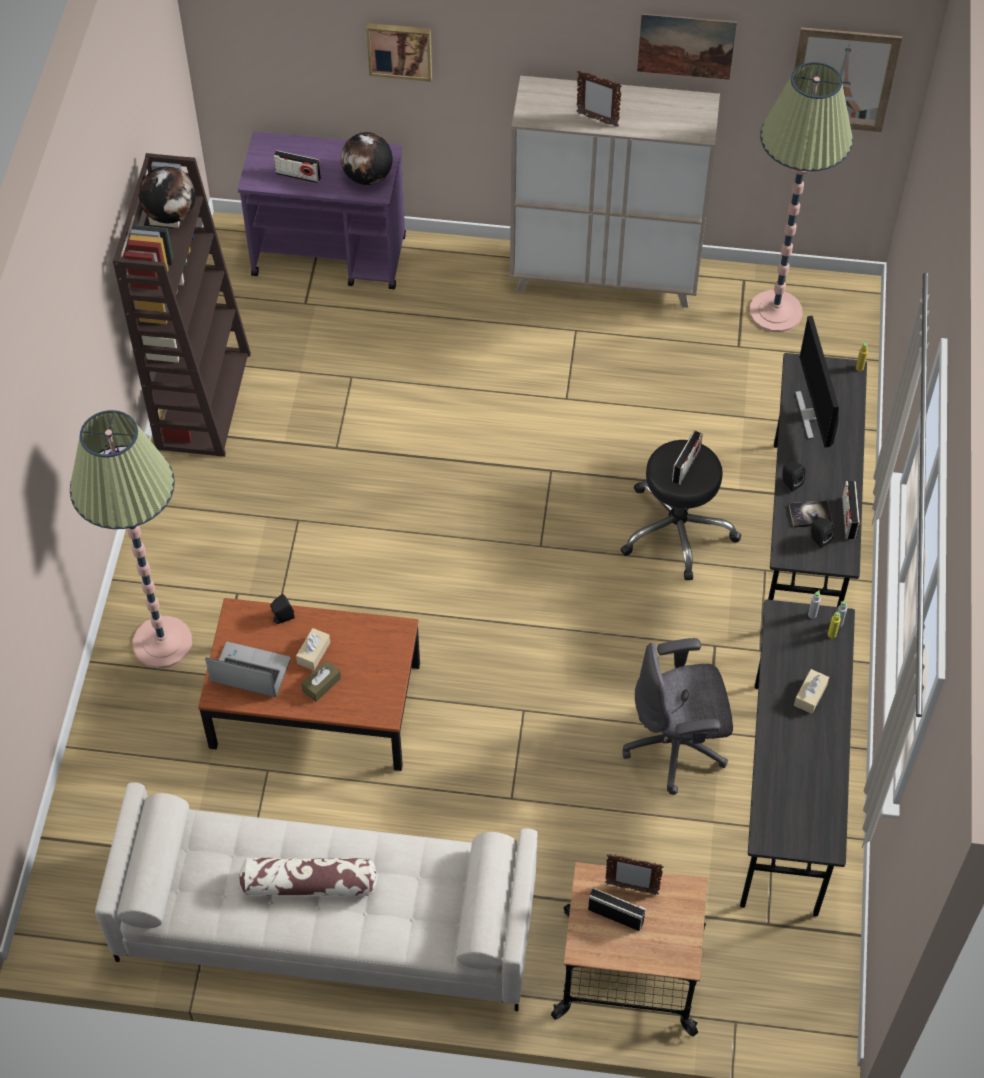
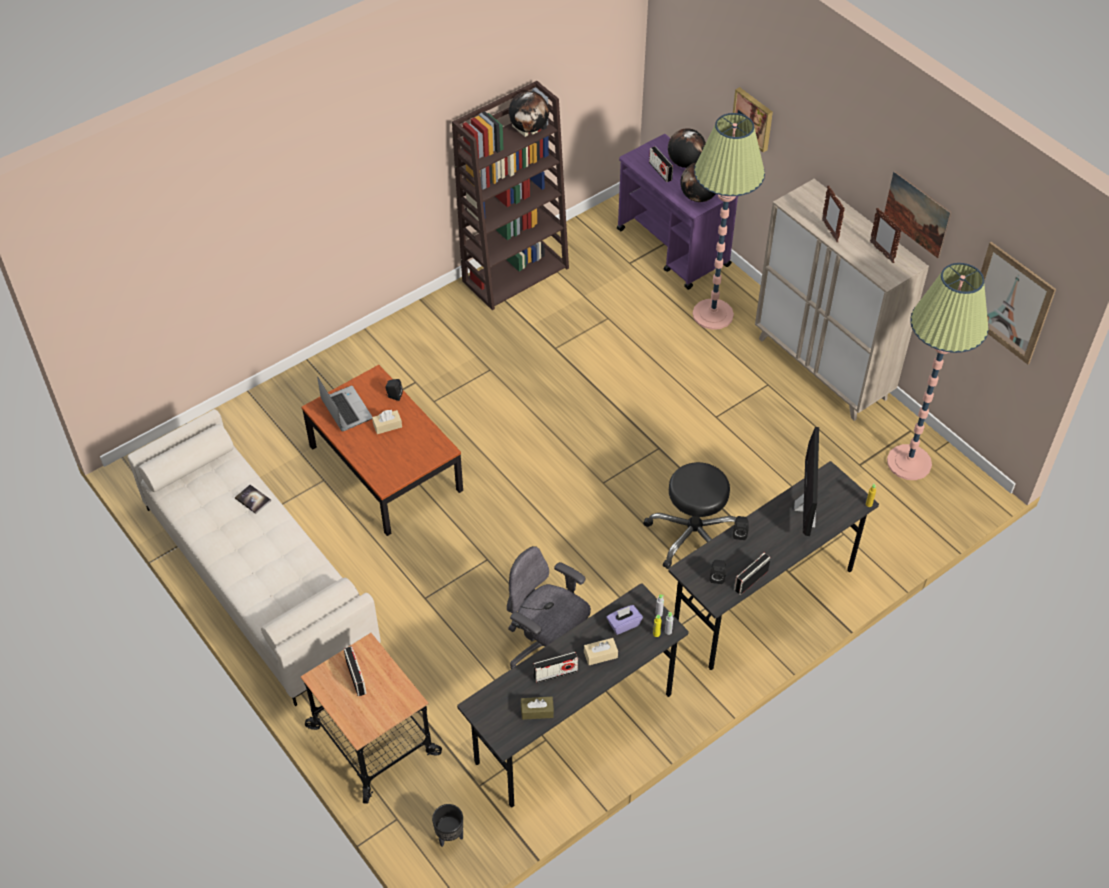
camera: 45 degrees right, 5 degrees down
(162, 642) = (350, 377): floor lamp -> floor lamp (713, 314)
(309, 884) = (245, 534): pillow -> none
(312, 149) = (685, 163): none -> globe
(321, 684) = (372, 444): brown tissue box -> brown tissue box (537, 711)
(631, 888) = (381, 671): picture frame -> picture frame (881, 252)
(686, 465) = (701, 483): radio -> radio (555, 673)
(795, 650) = (623, 624): none -> purple tissue box
(798, 991) = (450, 836): none -> black planter
(810, 514) = (729, 560): book -> book (253, 499)
(813, 414) = (804, 507): monitor -> monitor turned 150 degrees clockwise

